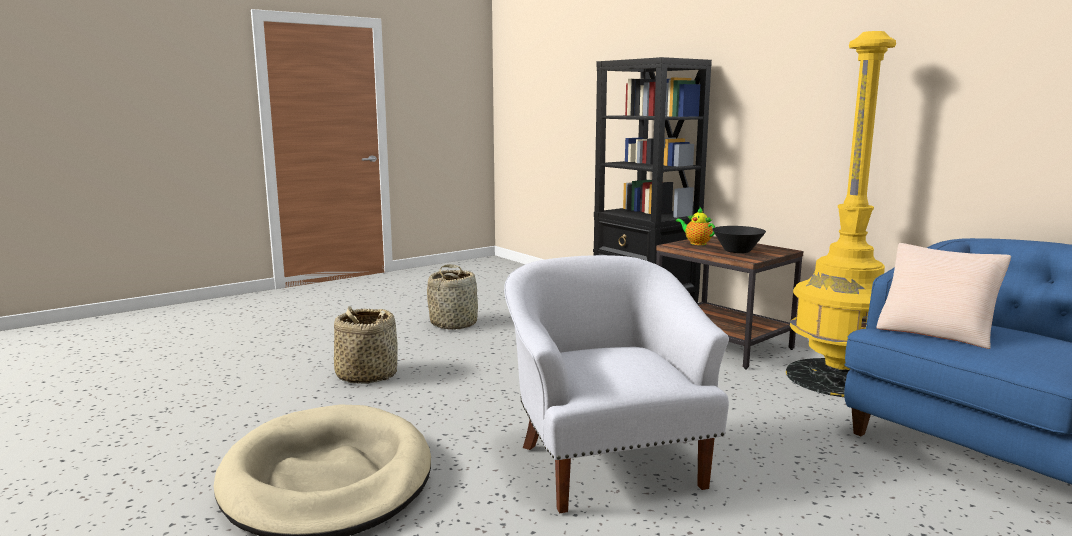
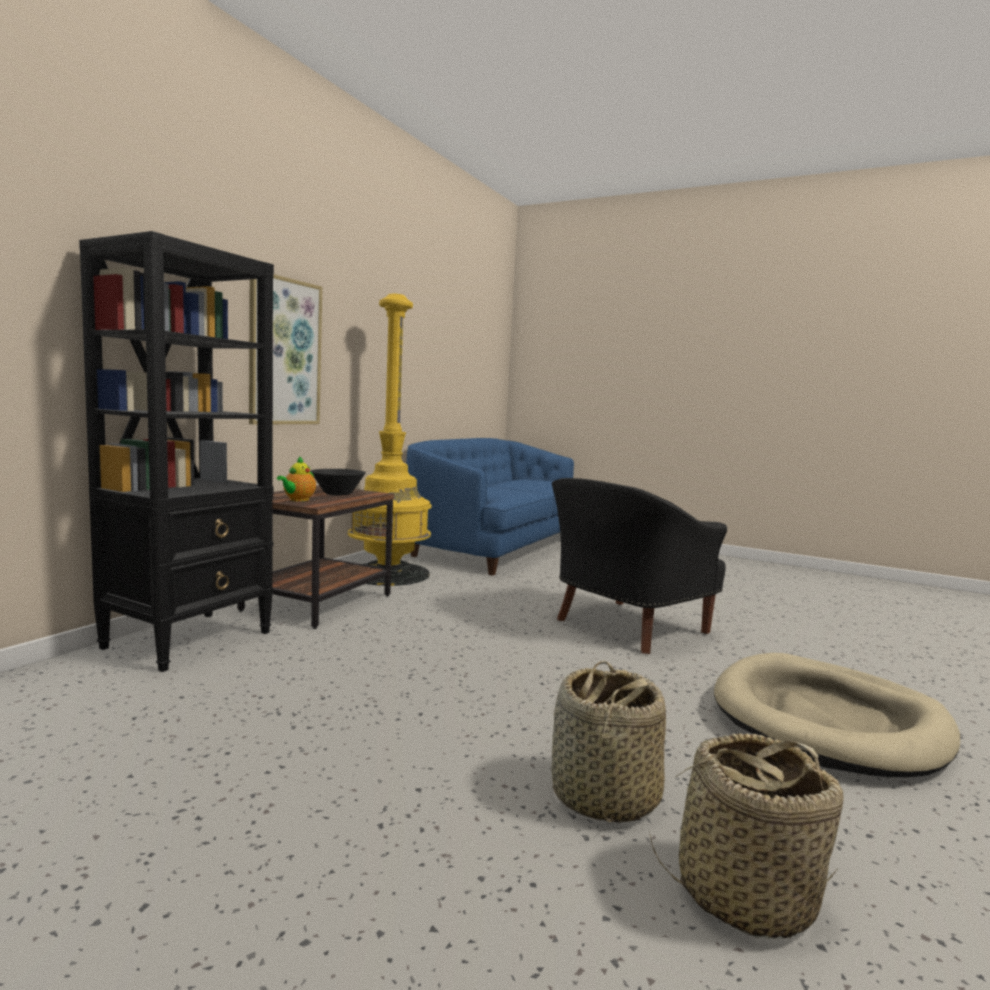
camera: 115 degrees left, 5 degrees down
(454, 323) = (264, 790): basket -> basket (744, 893)
(607, 462) = (625, 628): white armchair -> black armchair
(787, 115) = (284, 352): none -> picture
(936, 331) = (493, 494): beige pillow -> none

